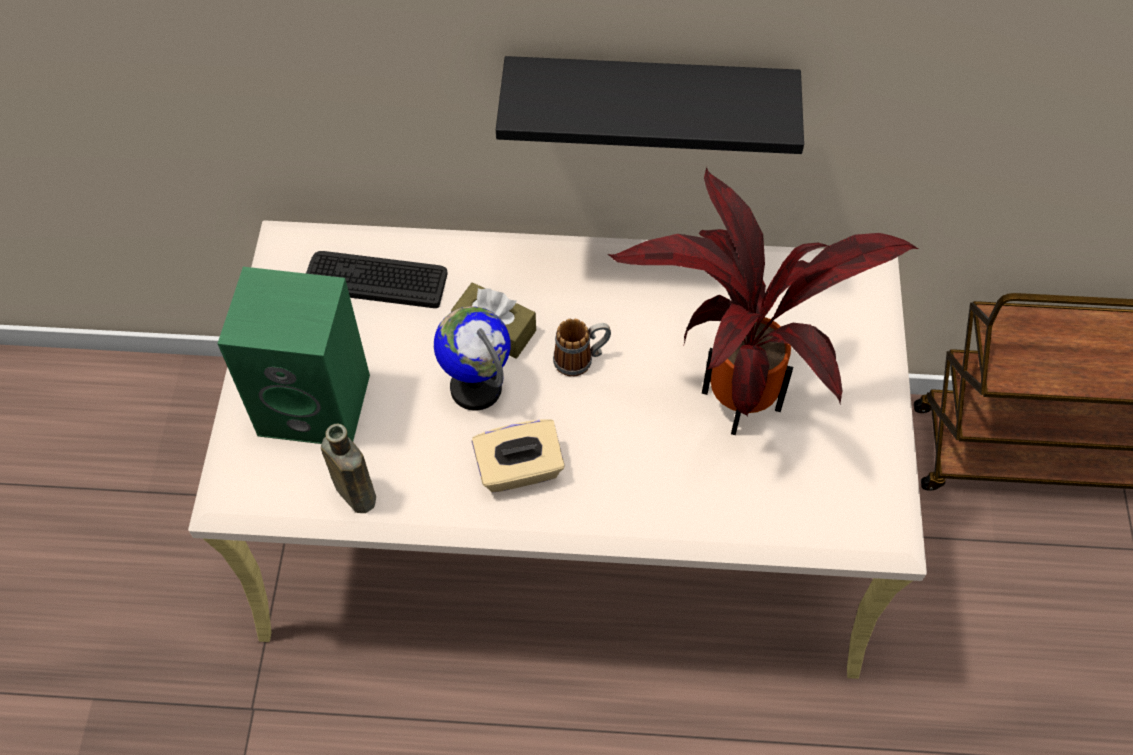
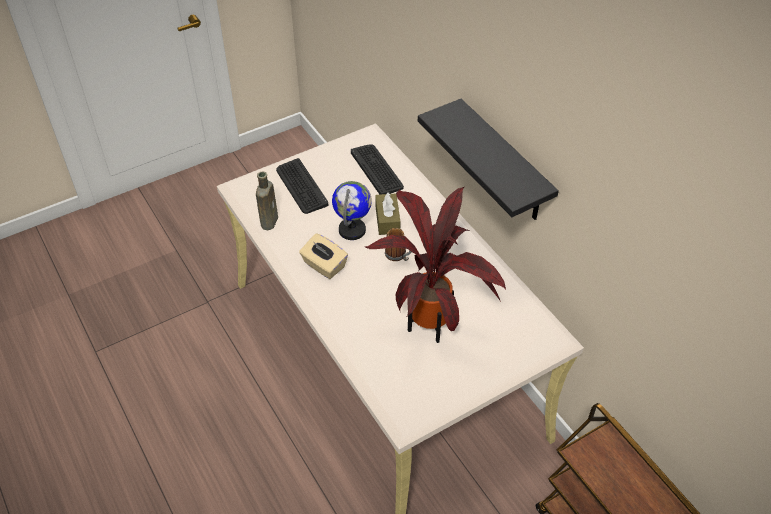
camera: 55 degrees right, 10 degrees down
(318, 403) = (301, 187): green speaker -> keyboard

